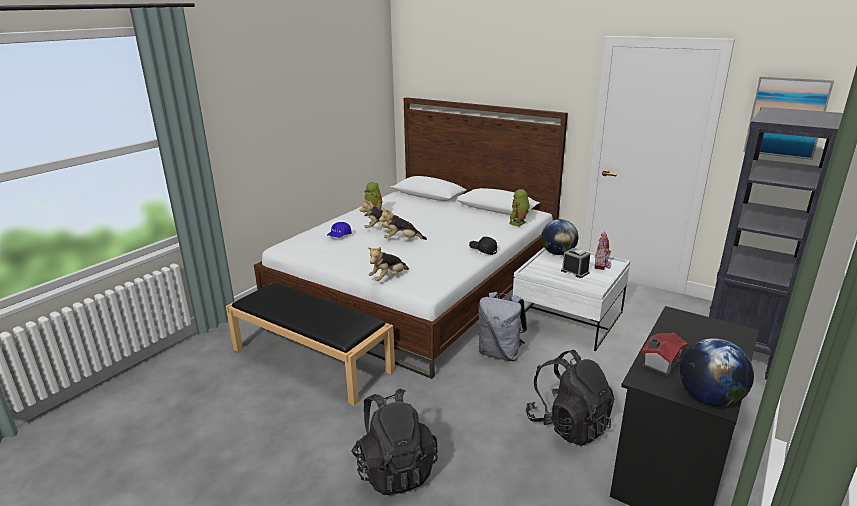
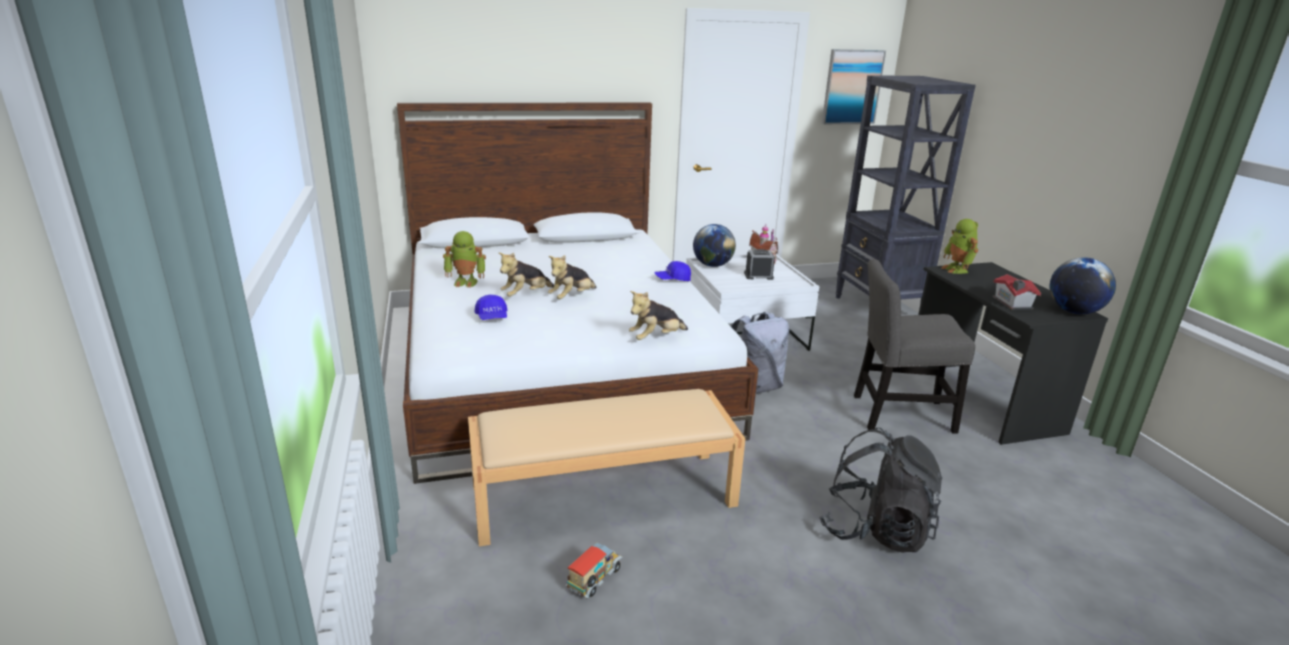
camera: 50 degrees left, 0 degrees up
(239, 391) = (594, 581): none -> toy truck
(313, 360) = (605, 494): black bench -> beige bench
(388, 278) = (656, 338): plush toy -> plush toy turned 60 degrees clockwise
(483, 250) = (672, 279): black cap -> blue cap
(519, 223) = (644, 245): toy robot -> toy robot (957, 269)
(568, 425) = (897, 414): black backpack -> grey chair

